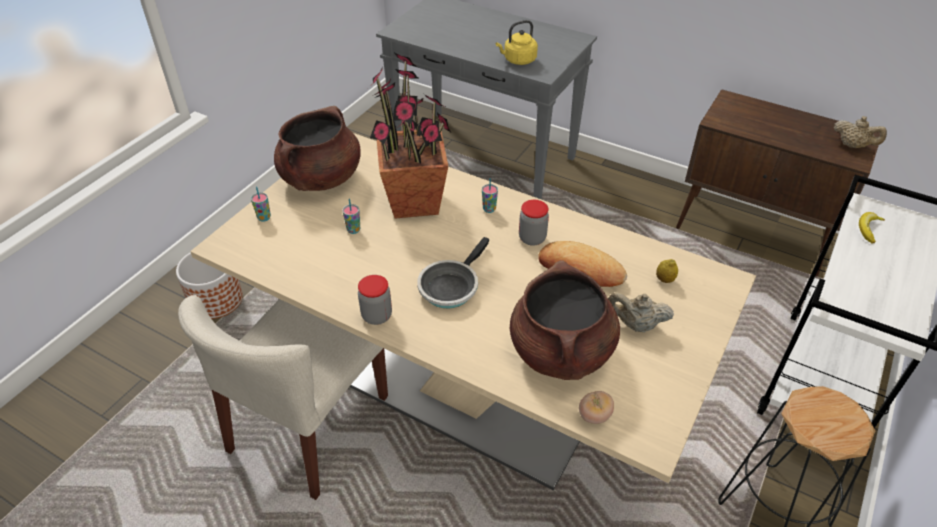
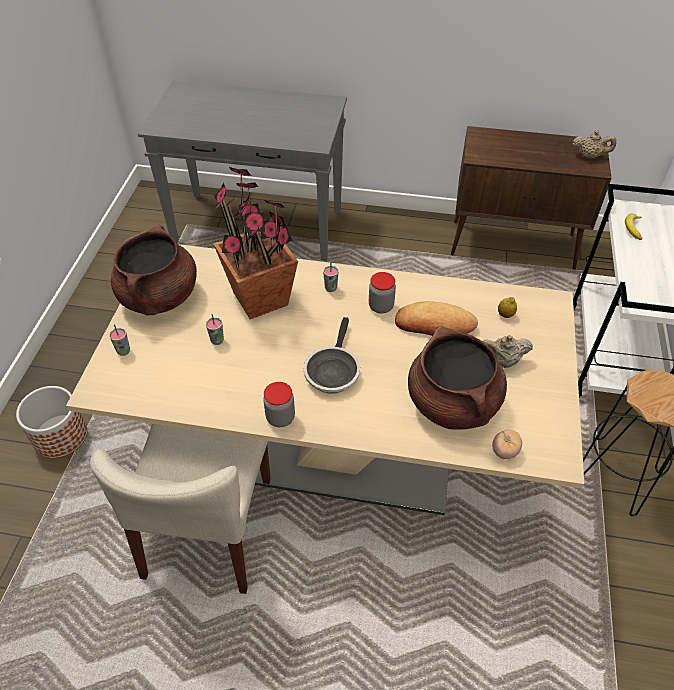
camera: 20 degrees left, 5 degrees up
(518, 60) = (287, 135): yellow kettle -> none

